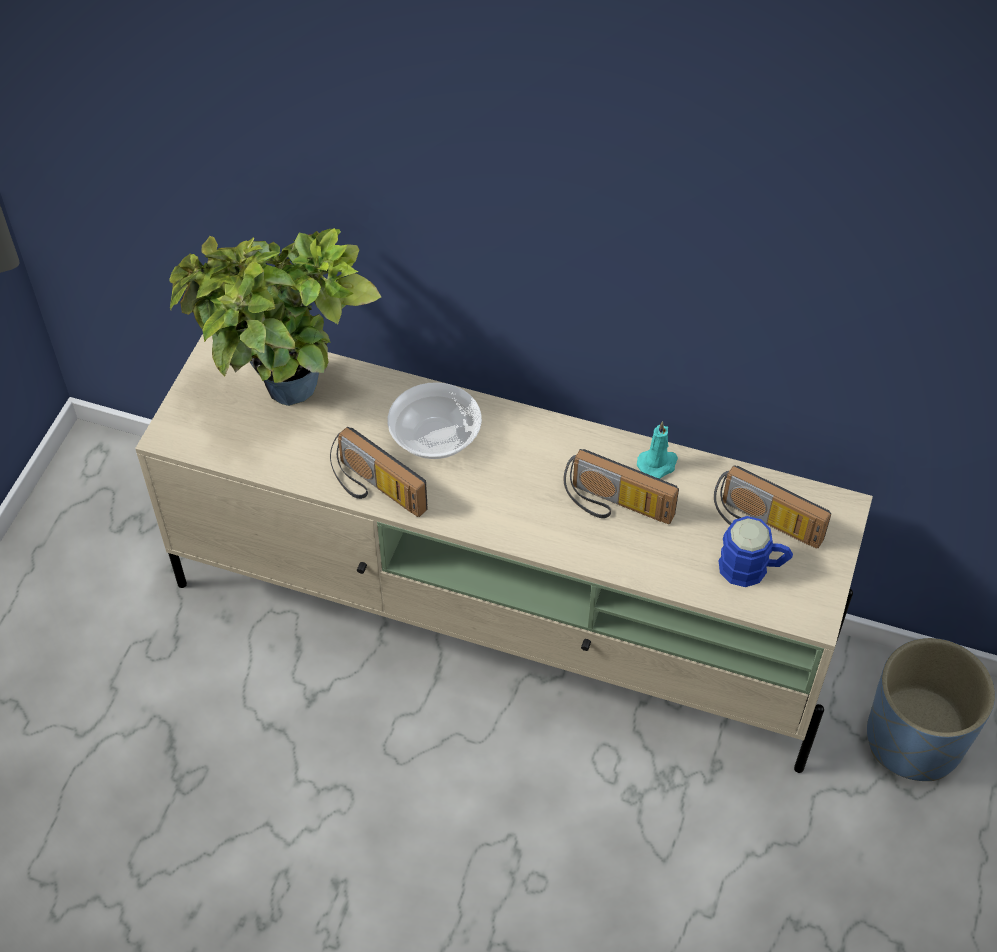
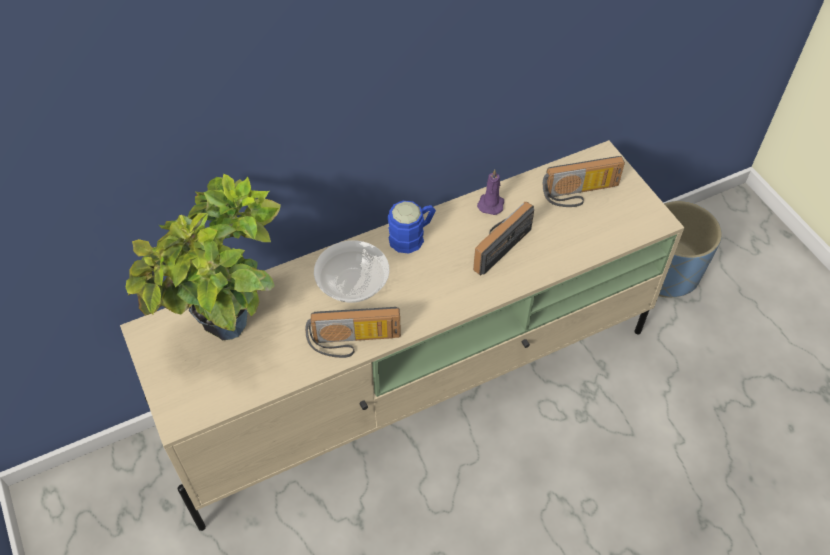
camera: 45 degrees left, 0 degrees up
(615, 507) = (497, 243): radio -> radio turned 150 degrees clockwise
(658, 464) = (491, 203): turquoise candle -> purple candle
(752, 568) = (602, 220): blue mug -> blue mug (412, 236)

